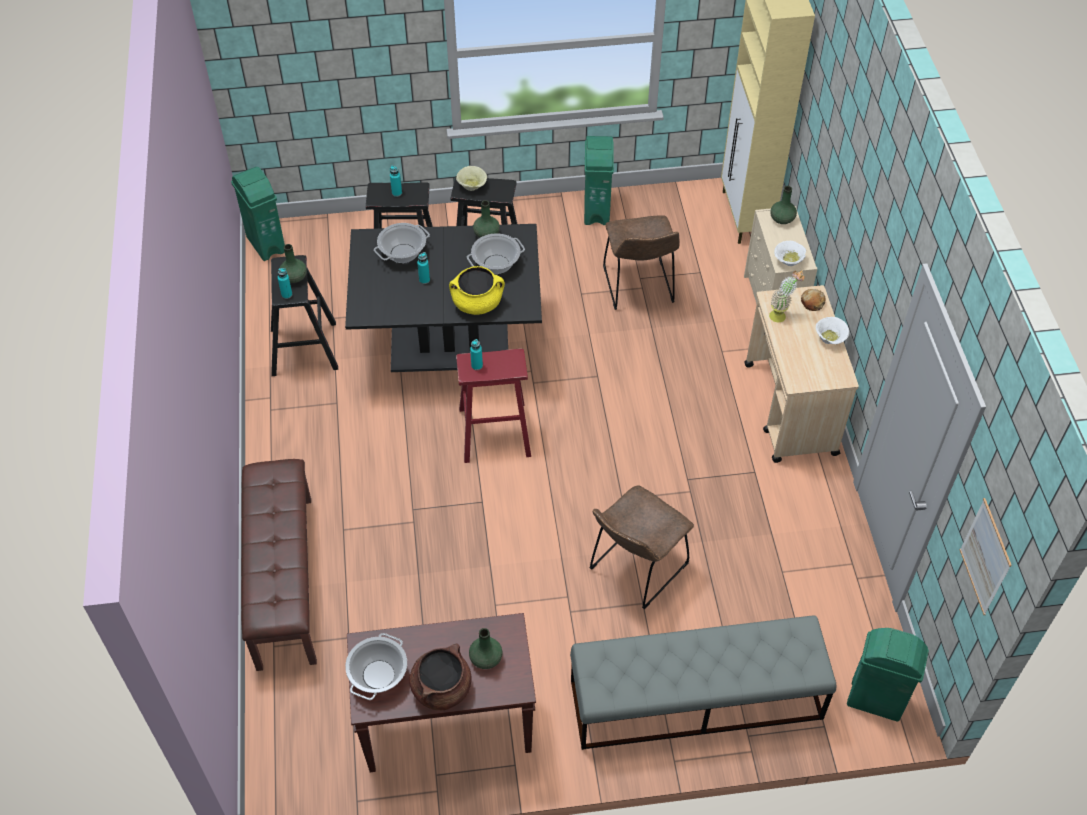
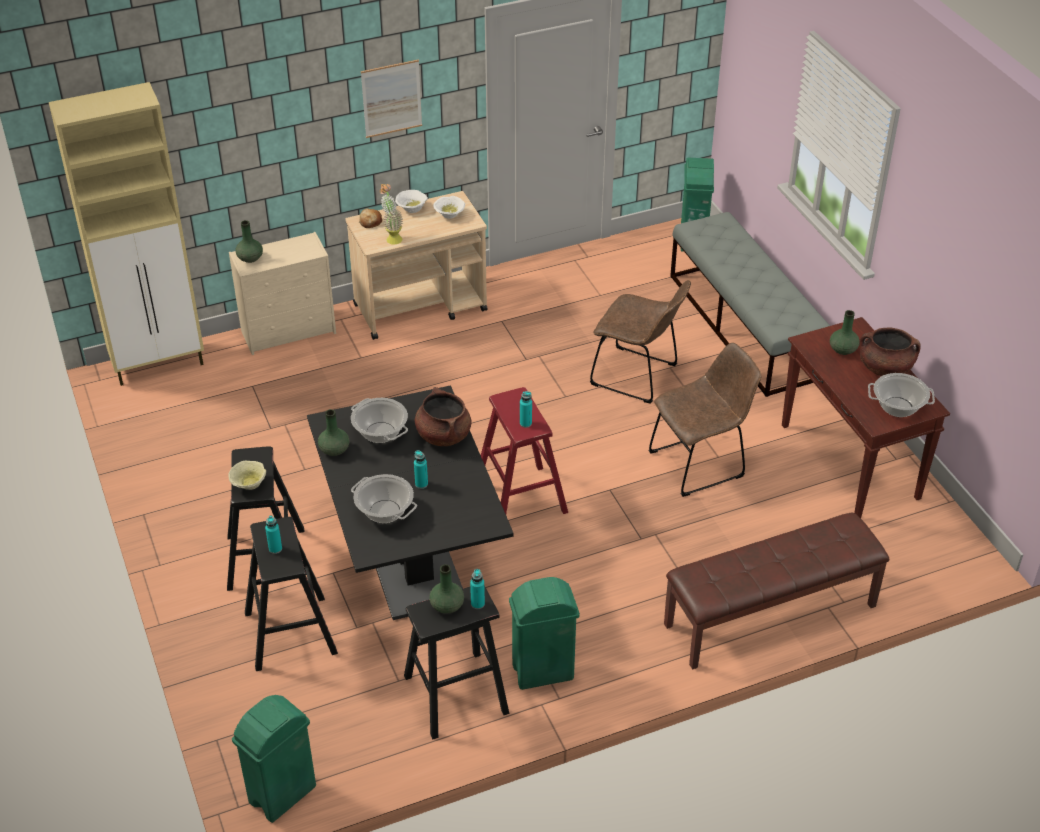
camera: 105 degrees left, 10 degrees down
(477, 303) = (443, 435): yellow cooking pot -> brown cooking pot
(597, 211) = (166, 479): green trash can -> green trash can (542, 672)
(639, 288) = (285, 426): brown chair -> brown chair (700, 463)
(788, 260) = (308, 248): white bowl -> white bowl (449, 215)
(985, 557) = (684, 46): picture -> picture (391, 98)

